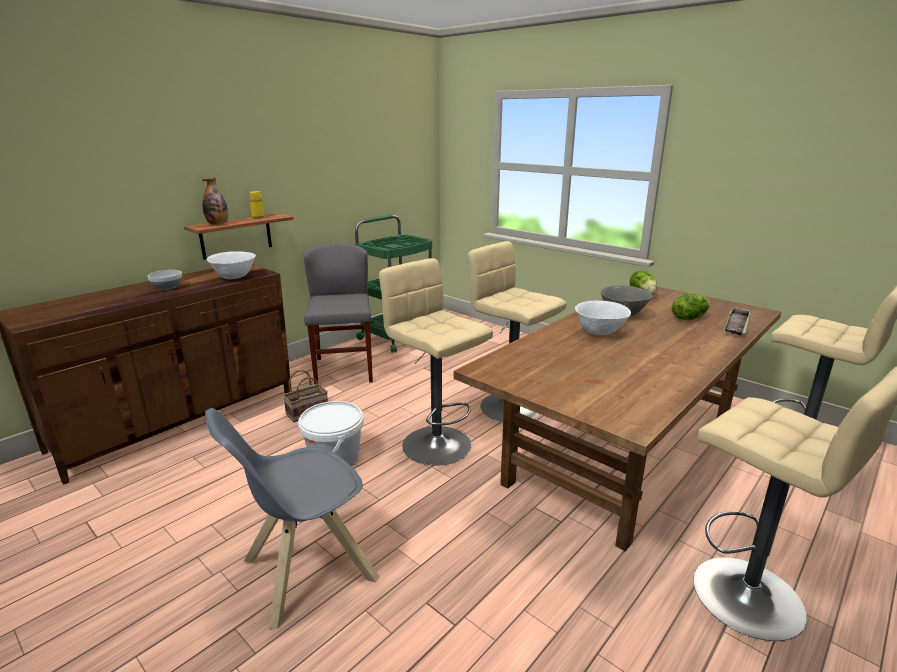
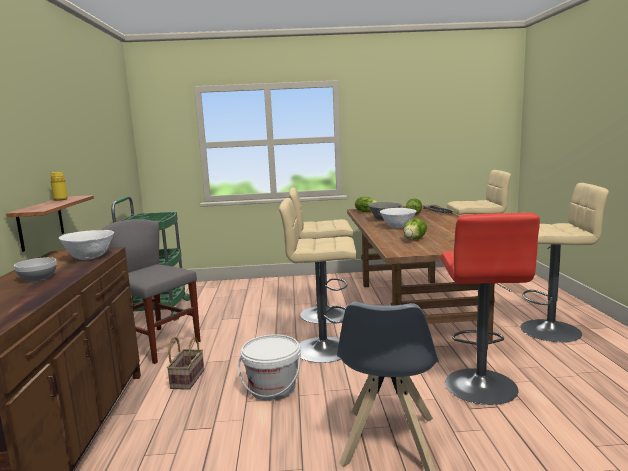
camera: 45 degrees left, 10 degrees down
(218, 224) = (42, 206): bottle -> none
(487, 590) = (480, 386): none -> red stool
(559, 359) = (415, 239): none -> lettuce

